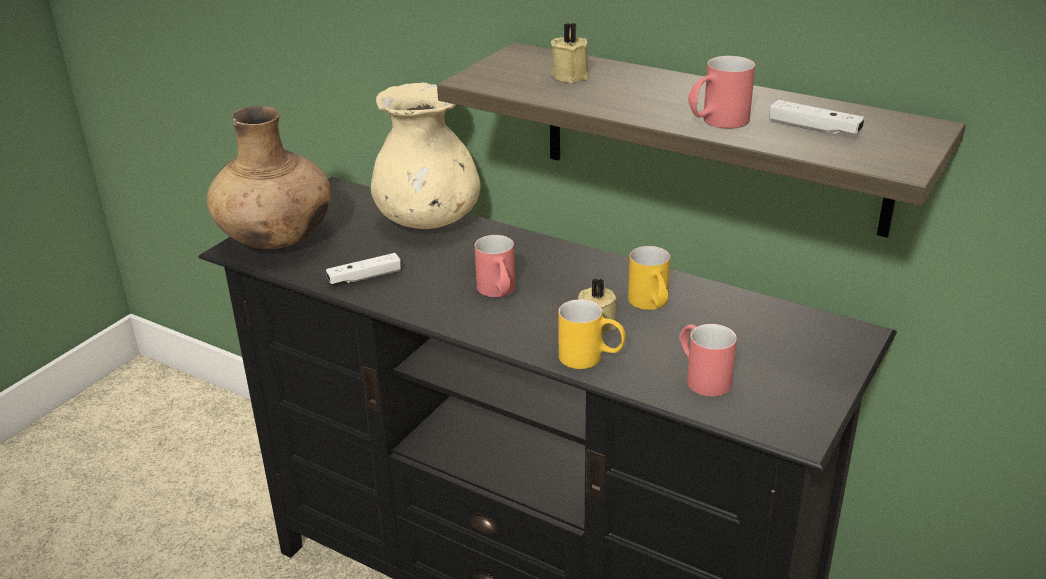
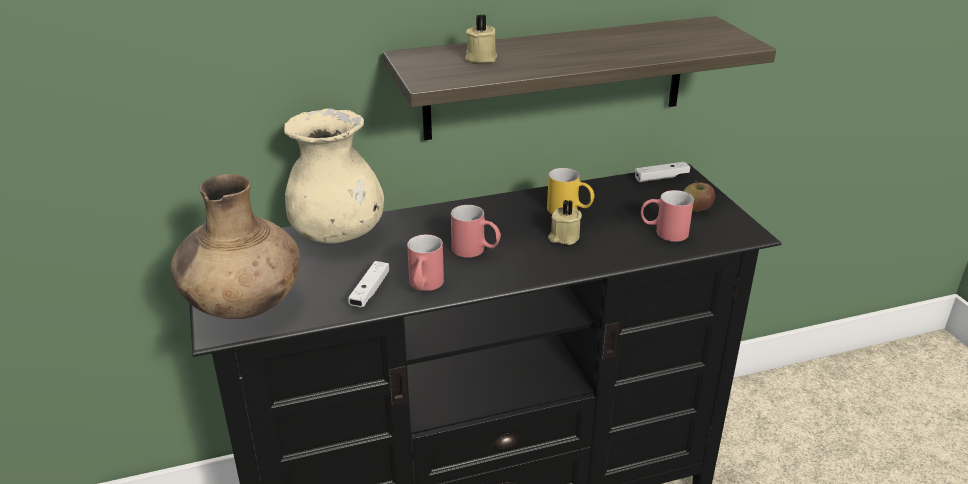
camera: 50 degrees left, 0 degrees up
(591, 358) = (598, 255): yellow mug -> none
(716, 123) = (624, 54): red mug -> red mug (424, 286)
(792, 377) = (696, 209): none -> apple
(814, 129) = (671, 40): white game controller -> white game controller (661, 177)

